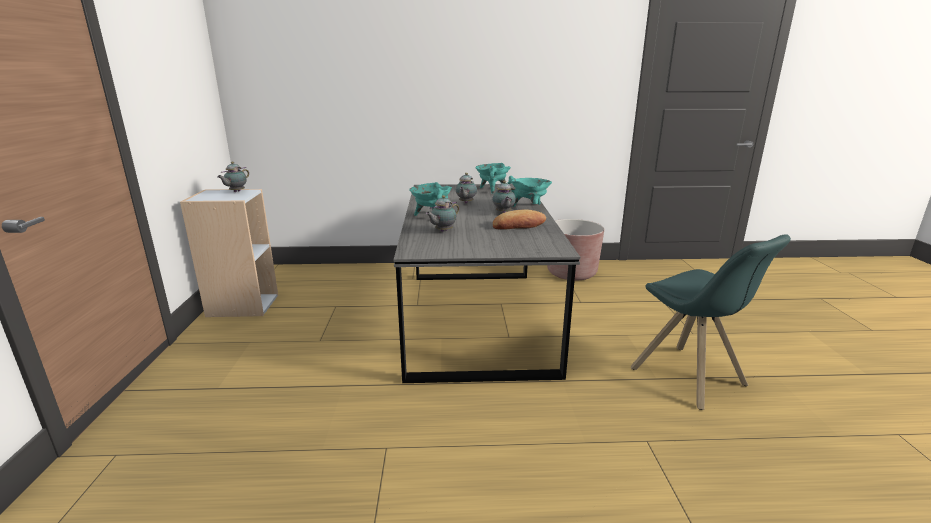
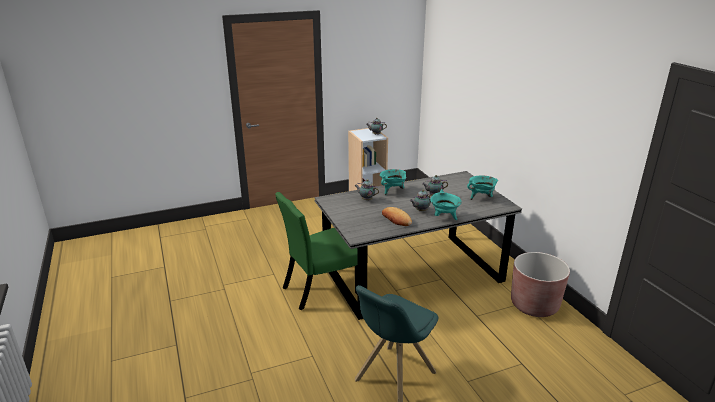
camera: 70 degrees right, 5 degrees up
(471, 398) = (321, 289): none -> green chair

